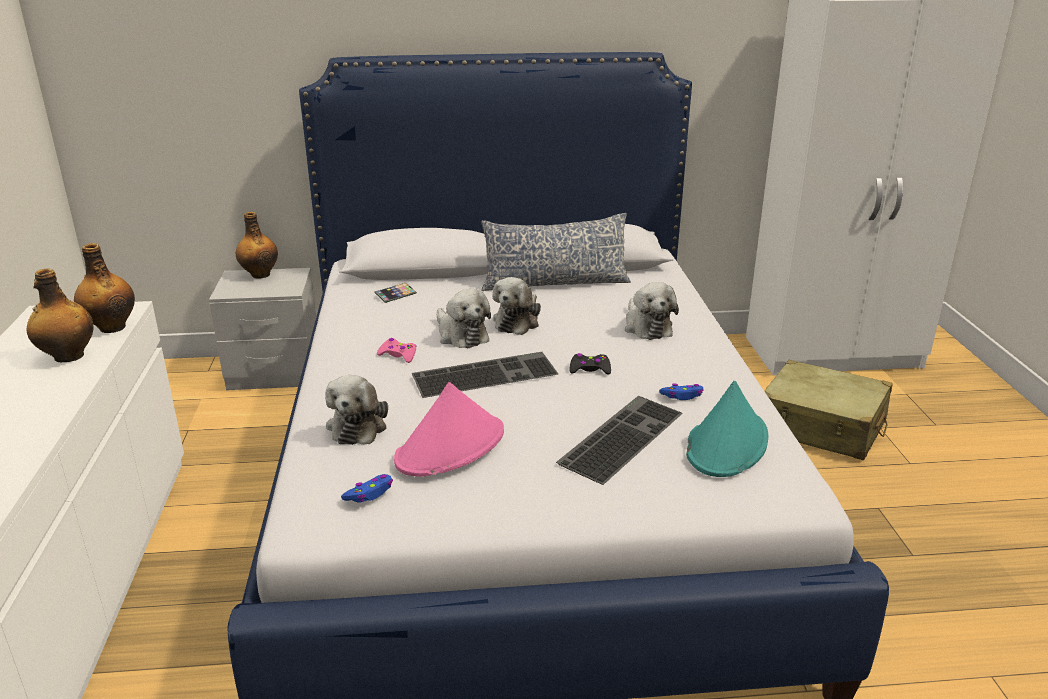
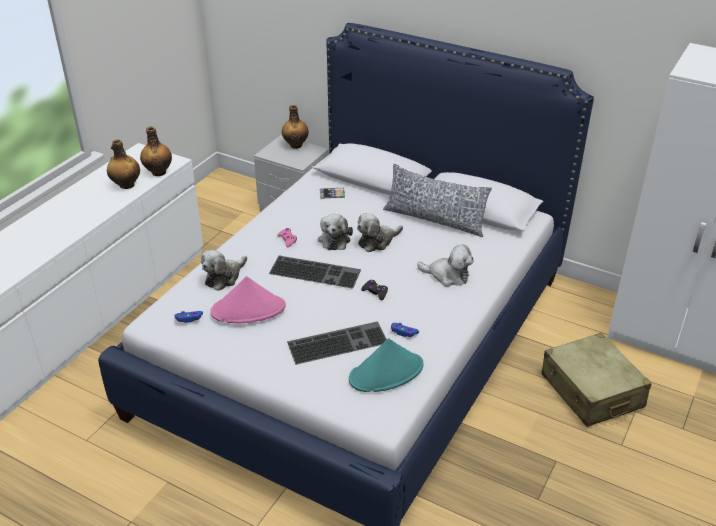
camera: 35 degrees right, 10 degrees up
(646, 326) = (447, 275): plush toy -> plush toy turned 90 degrees counterclockwise

